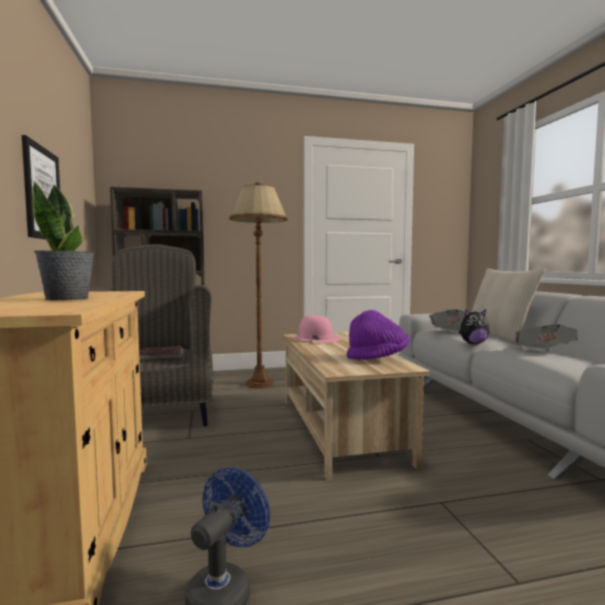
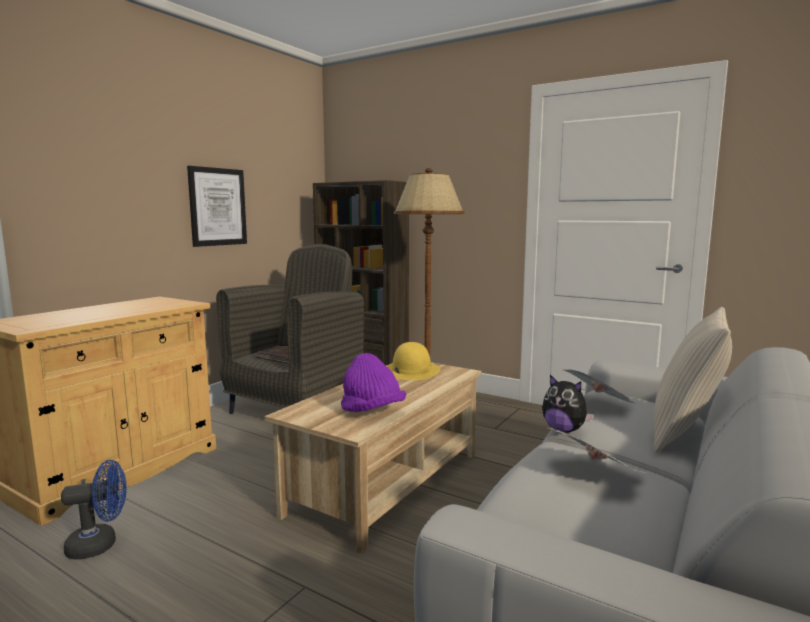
camera: 45 degrees right, 5 degrees up
(68, 299) = (109, 312): potted plant -> none
(315, 338) = (411, 371): pink hat -> yellow hat

